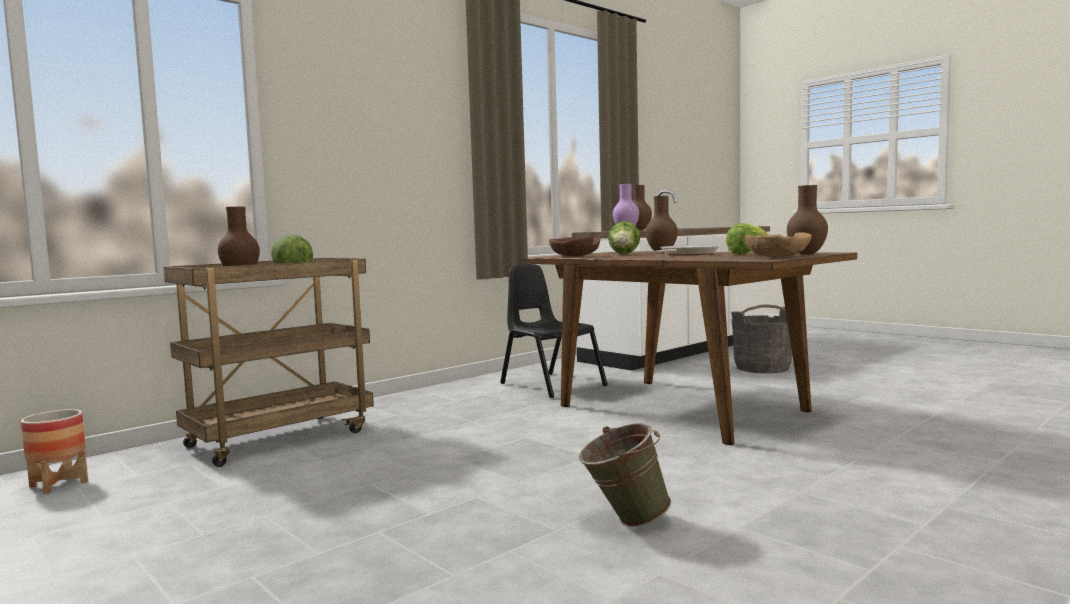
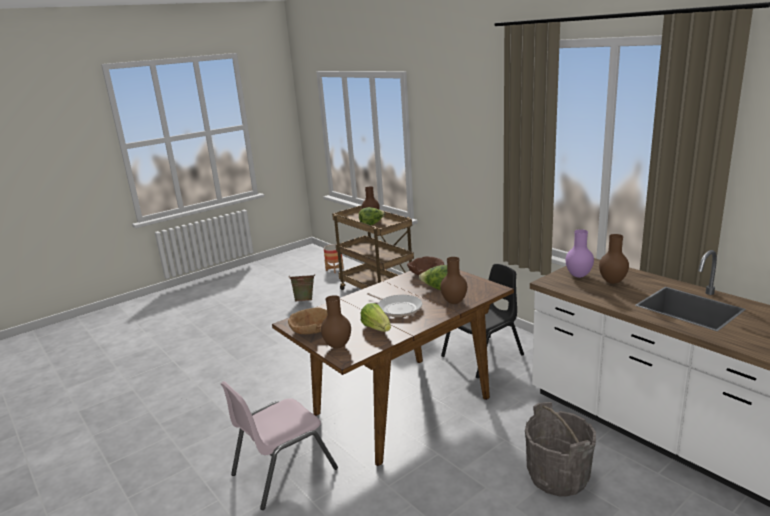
camera: 95 degrees right, 15 degrees up
(624, 521) = (234, 374): green bucket -> green bucket (305, 300)
(876, 447) = (283, 471): none -> pink chair

